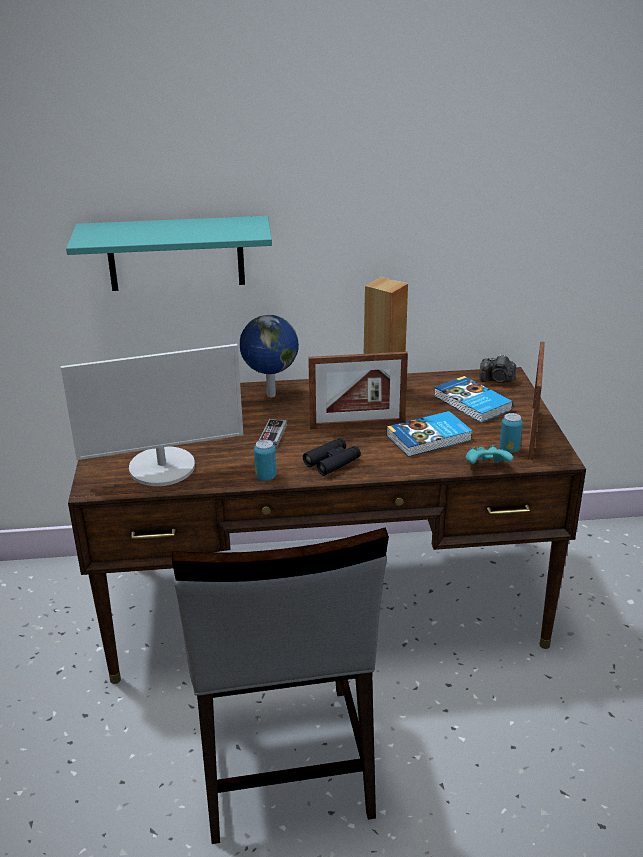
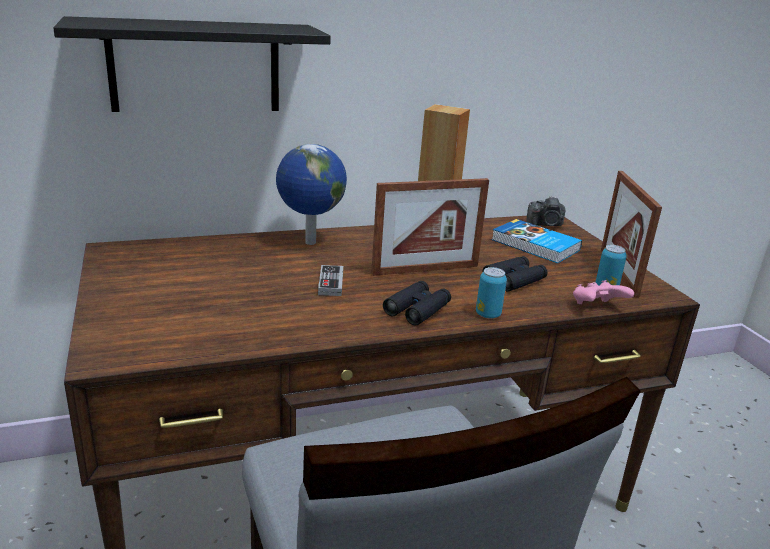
camera: 15 degrees left, 5 degrees down
(162, 468) = (199, 326): monitor -> none
(176, 253) = (195, 67): turquoise shelf -> black shelf
(266, 477) = (342, 331): can -> can (488, 314)
(430, 438) = (514, 280): book -> black binoculars
(486, 468) = (597, 308): turquoise game controller -> pink game controller

